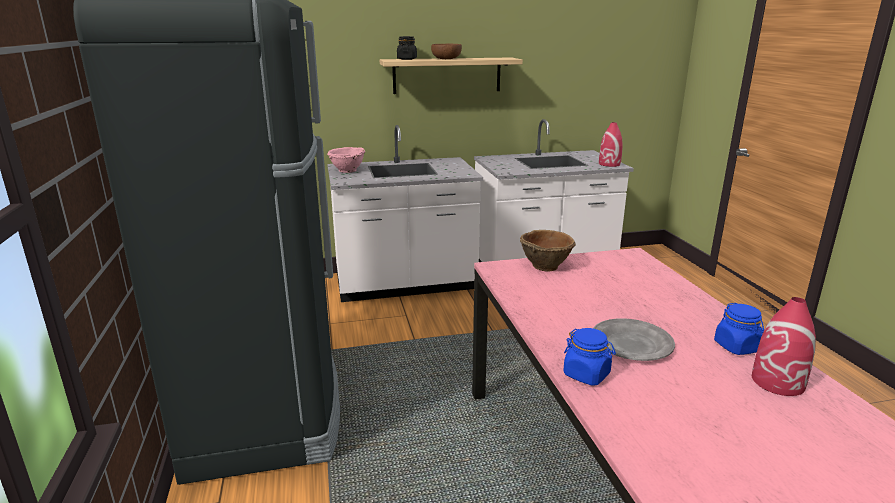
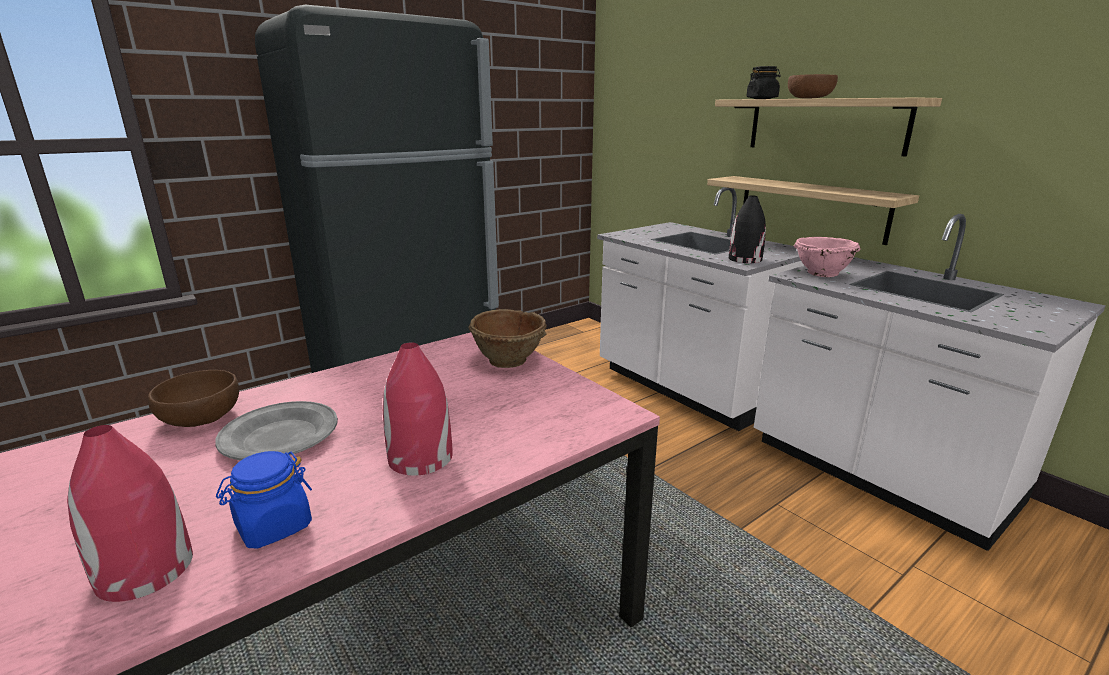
camera: 65 degrees right, 0 degrees up
(347, 171) = (657, 229): pink bowl -> pink bowl (821, 274)
(447, 130) = (811, 208): none -> shelf
(459, 172) = (744, 259): none -> black vase
(586, 374) = (201, 416): blue jar -> brown bowl
(609, 164) = (1025, 324): red vase -> red vase (420, 458)

